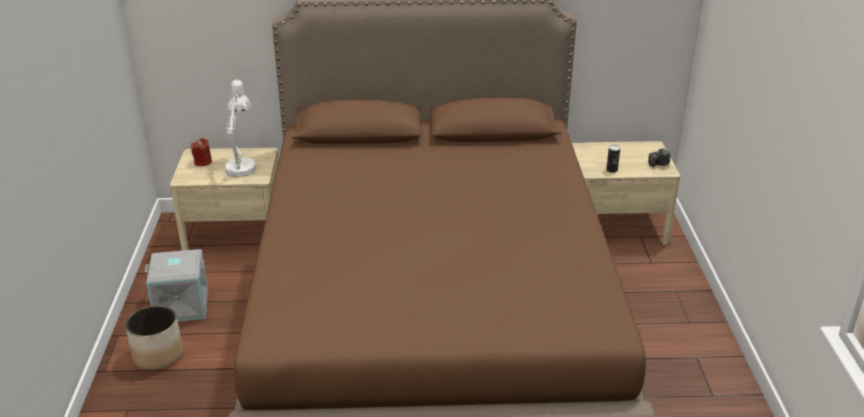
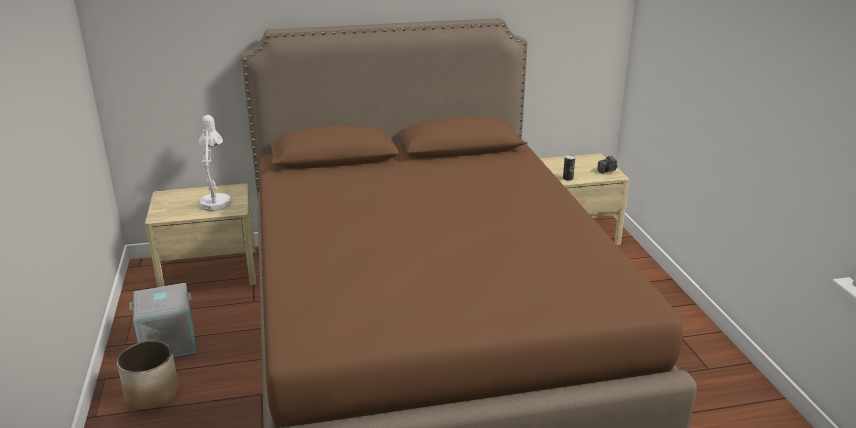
camera: 10 degrees left, 5 degrees down
(203, 162) = (175, 201): red candle -> none

